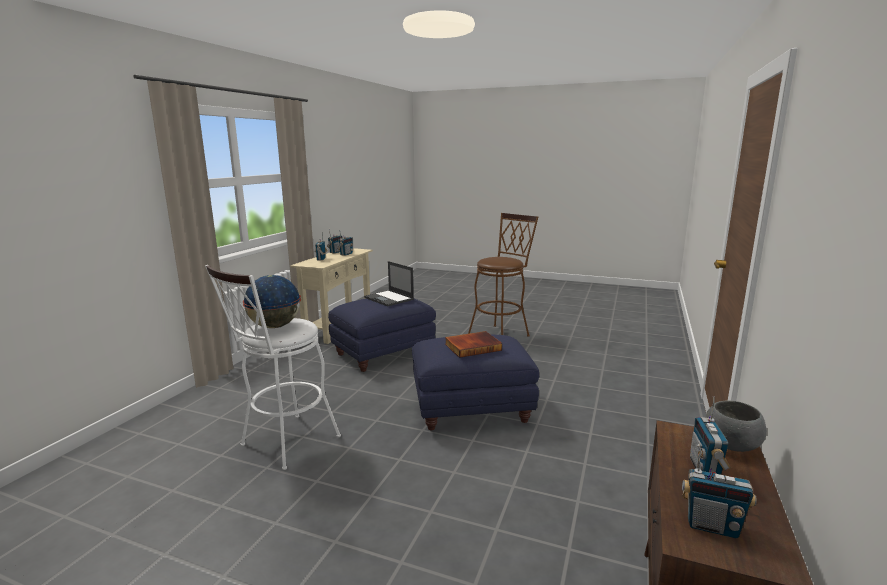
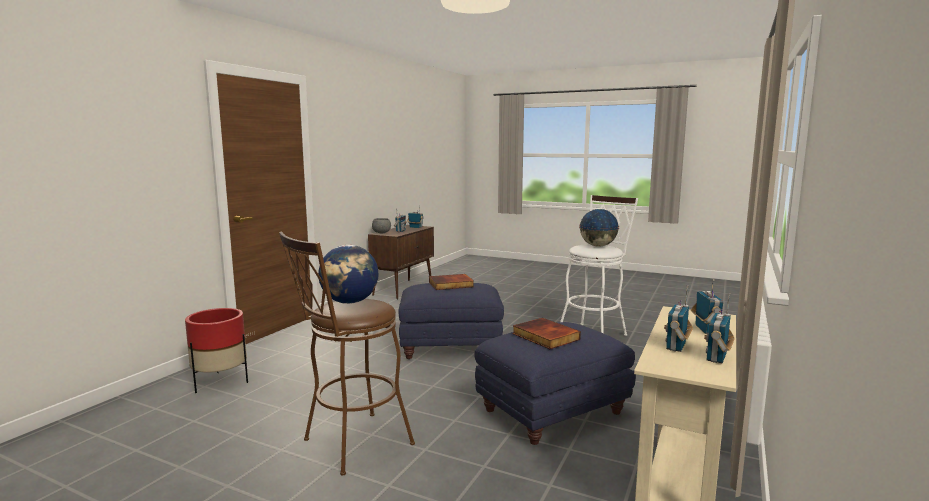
camera: 175 degrees left, 5 degrees down
(389, 298) = (544, 336): laptop -> book
(504, 260) = (350, 302): none -> globe
(640, 362) = (220, 382): none -> red planter

